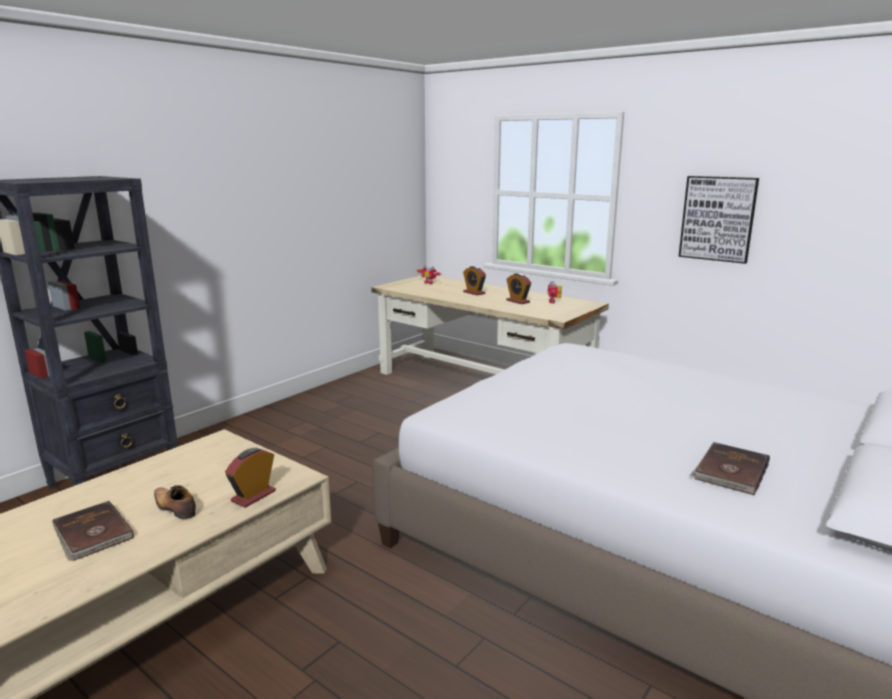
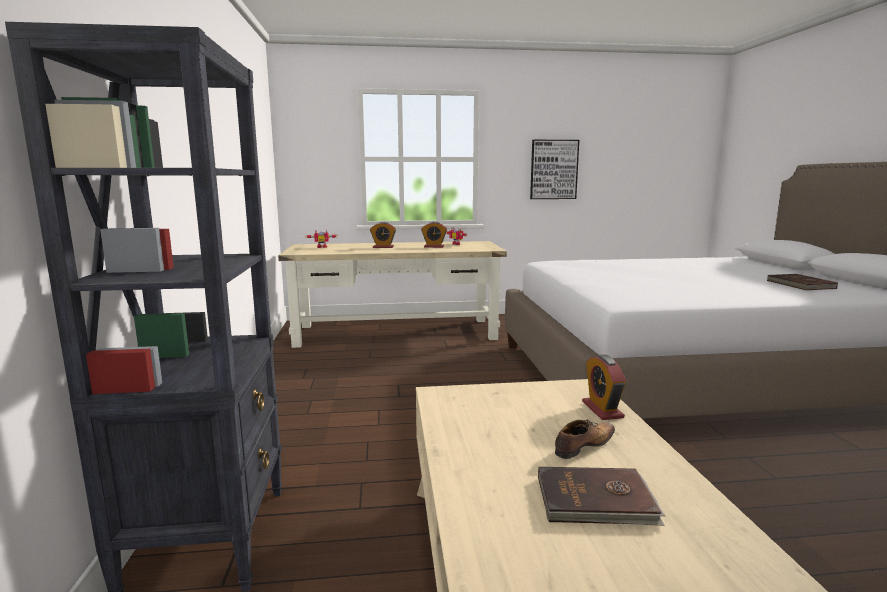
camera: 45 degrees left, 5 degrees down
(175, 508) = (583, 446): shoe -> shoe turned 150 degrees clockwise

